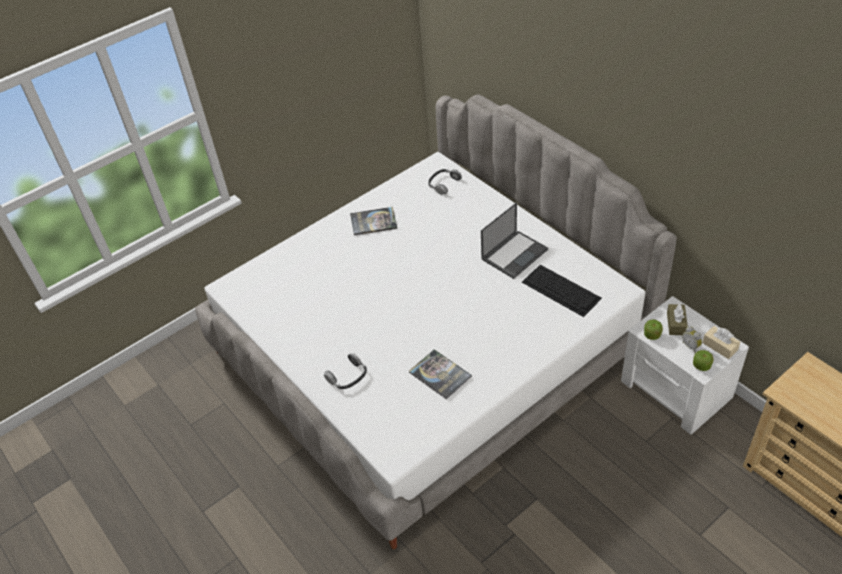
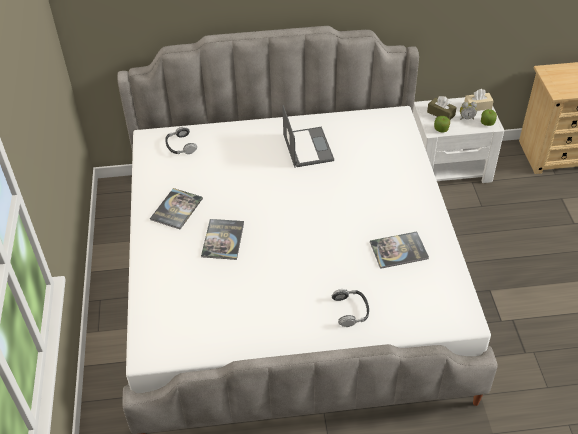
camera: 60 degrees left, 0 degrees up
(363, 263) = (223, 240): none -> book
(562, 290) = (371, 142): keyboard -> none

